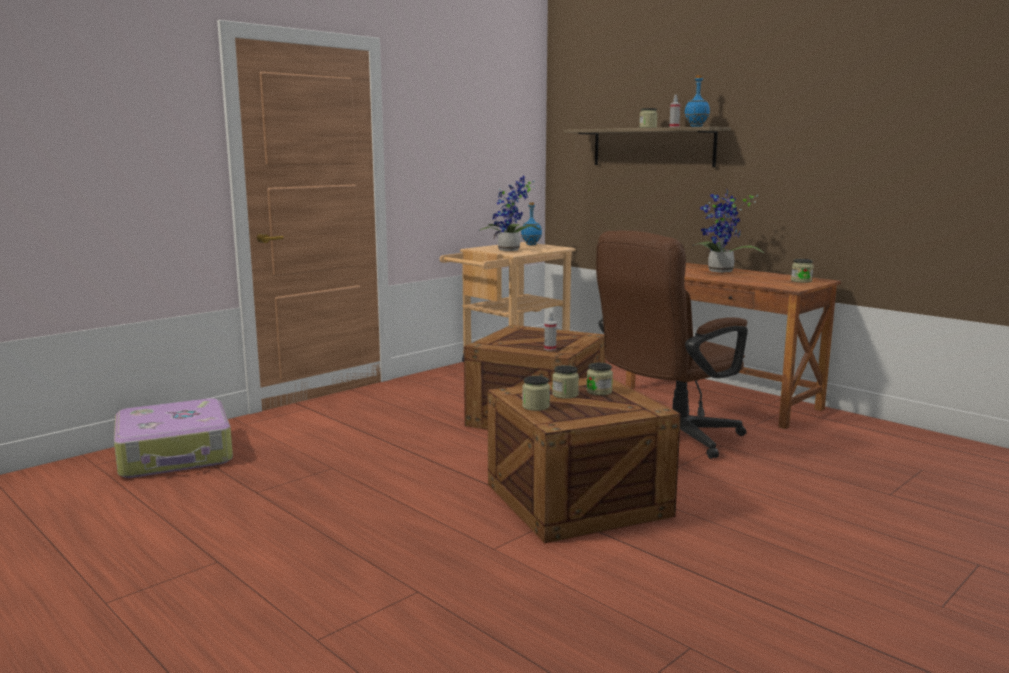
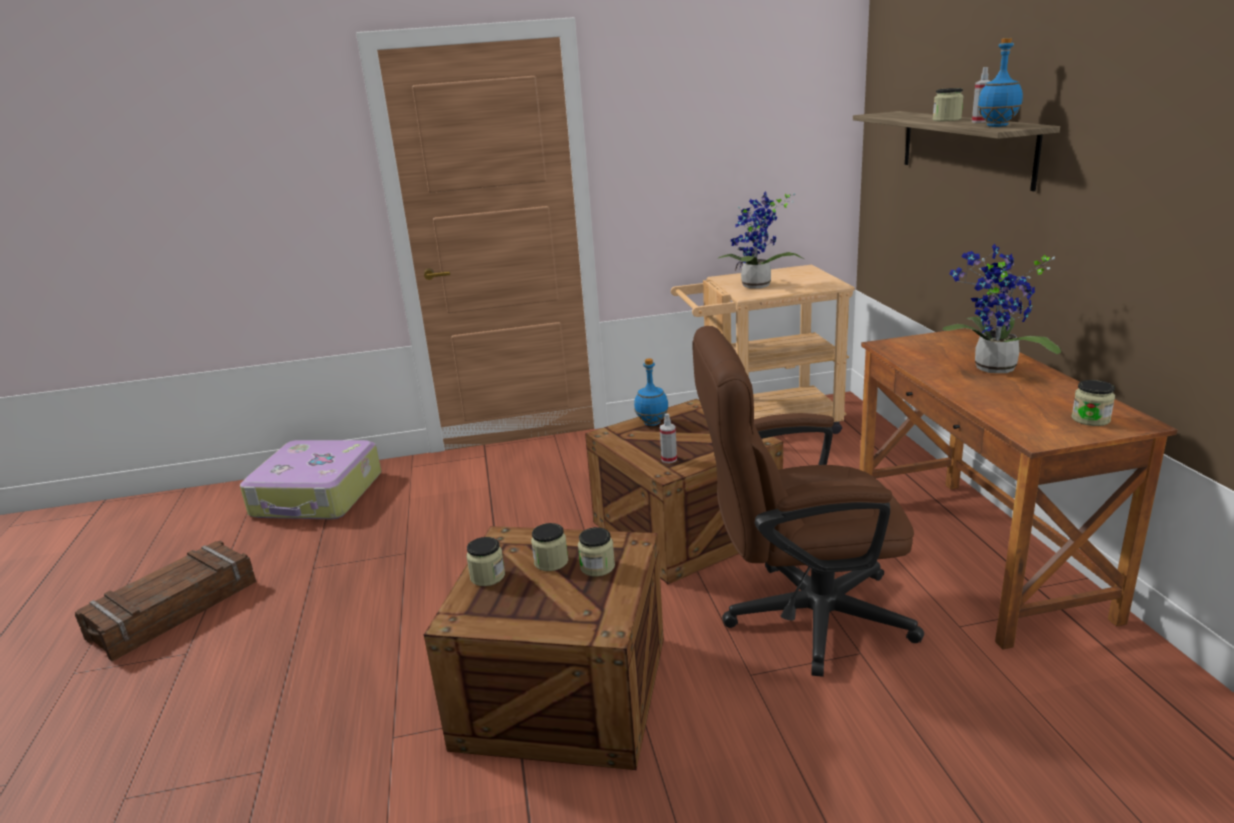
camera: 35 degrees right, 10 degrees up
(148, 544) = (173, 610): none -> crate
(531, 244) = (809, 273): blue bottle -> blue bottle (652, 423)

